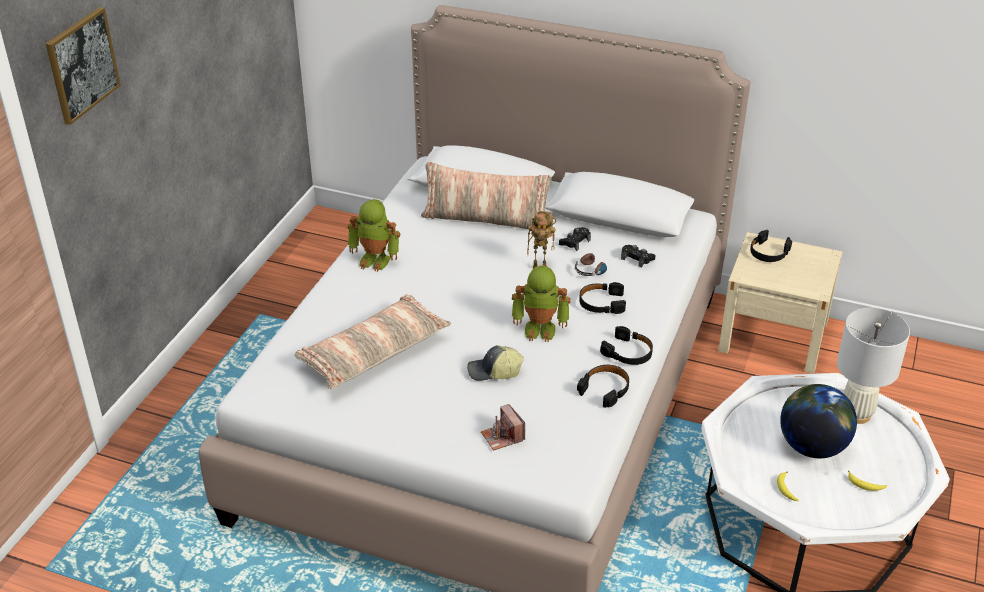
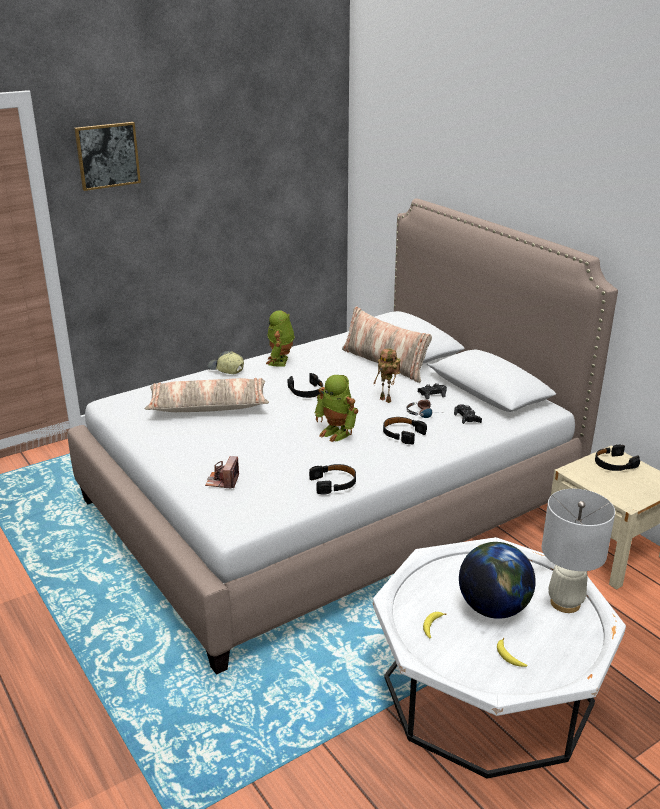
camera: 35 degrees right, 10 degrees down
(376, 259) = (280, 361): toy robot -> toy robot turned 45 degrees clockwise
(494, 372) = (270, 444): cap -> cap (225, 369)
(628, 353) = (382, 469): black headphones -> black headphones (306, 391)

